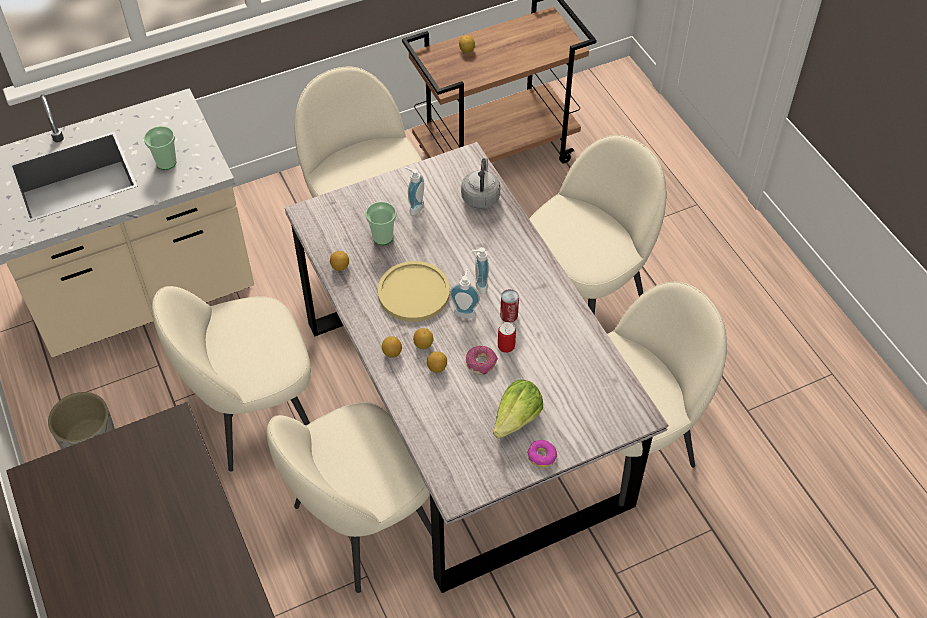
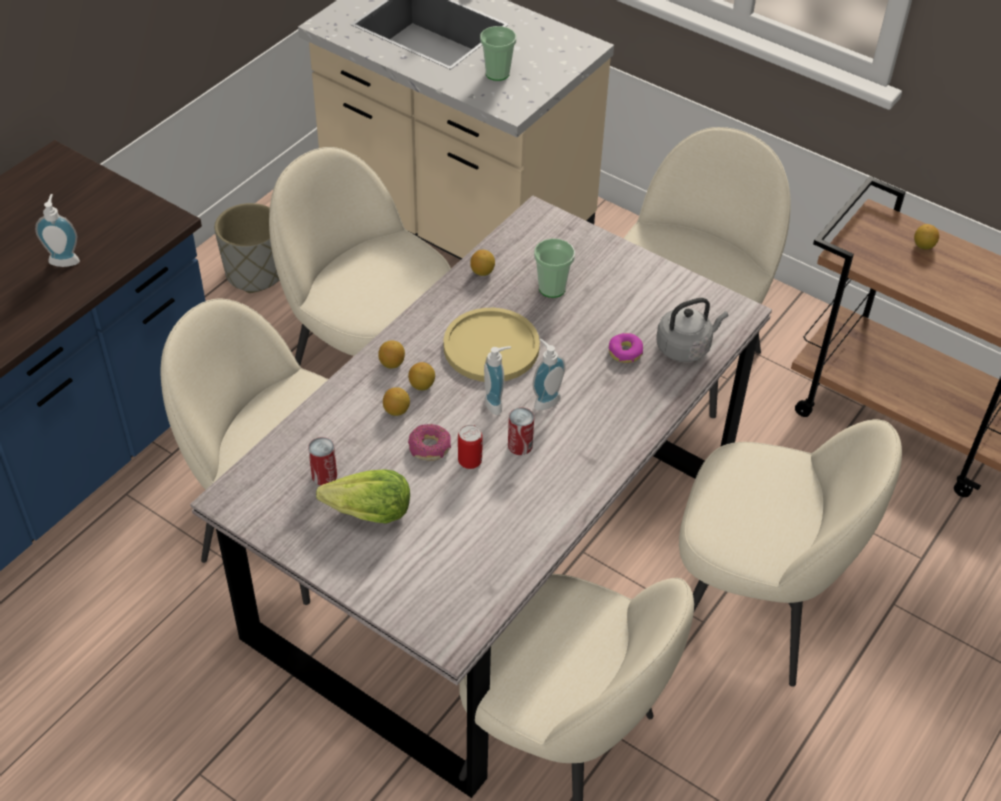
camera: 60 degrees right, 5 degrees down
(414, 207) = (619, 296): soap dispenser -> soap dispenser (65, 259)
(469, 431) = (324, 475): none -> can
(541, 456) = (328, 559): donut -> donut (625, 352)

